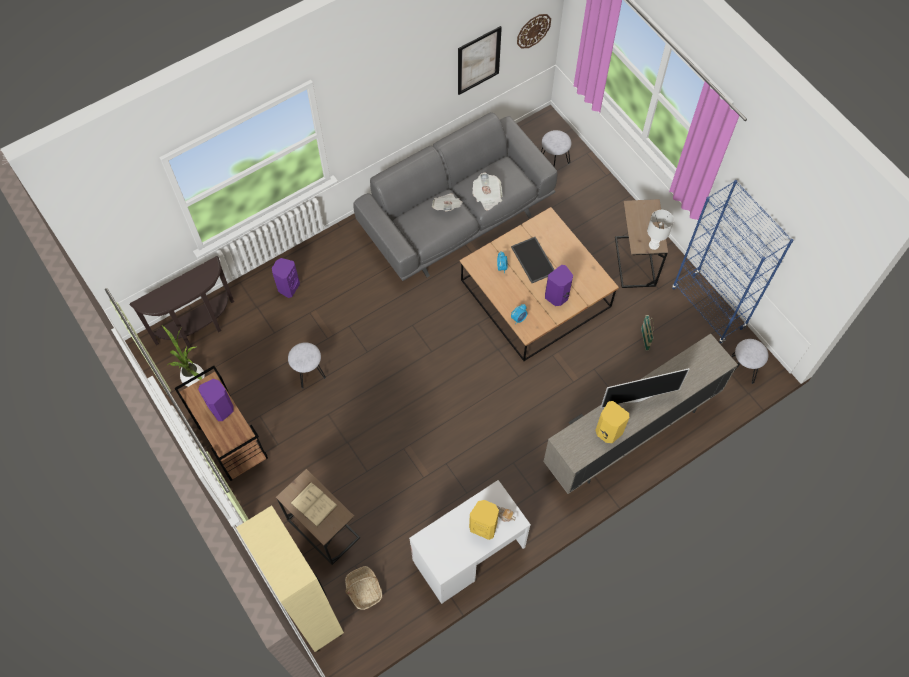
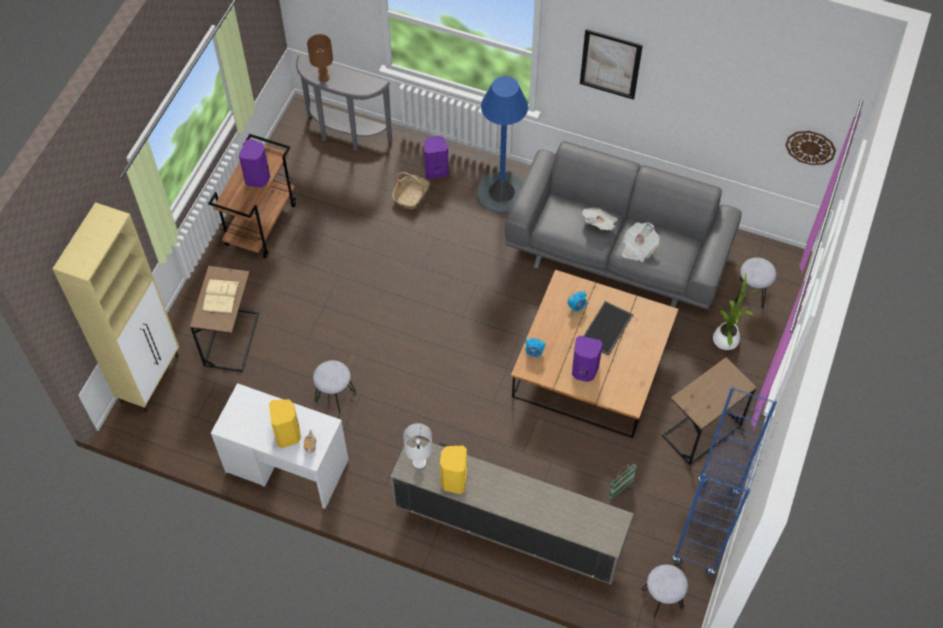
camera: 55 degrees right, 5 degrees down
(170, 299) = (323, 77): none -> brown table lamp
(192, 375) = (300, 158): potted plant -> potted plant (726, 337)
(199, 329) = (345, 135): brown console table -> grey console table
(309, 372) = (367, 237): grey stool -> grey stool (335, 396)
(345, 257) = (501, 193): none -> blue floor lamp
(364, 589) = (198, 404): basket -> basket (411, 195)
(478, 60) = (734, 126): picture -> picture (610, 64)
(637, 398) = (509, 486): television -> none
(653, 245) = (697, 411): white table lamp -> white table lamp (419, 462)

